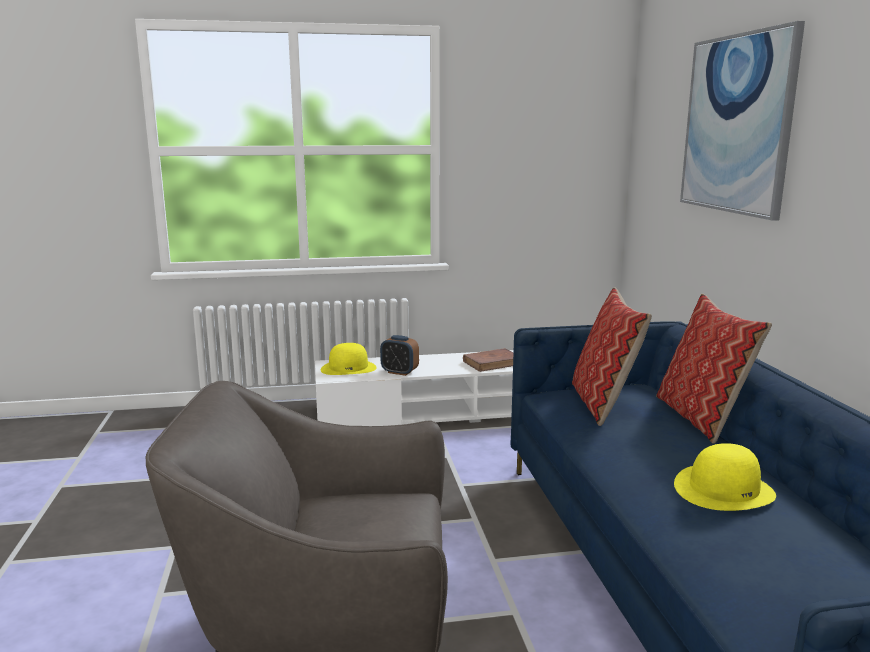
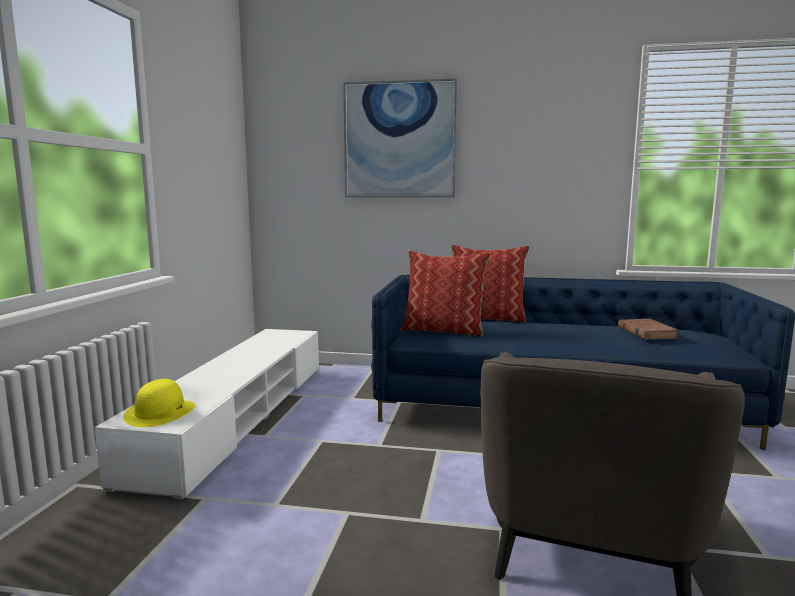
camera: 70 degrees left, 5 degrees down
(399, 372) = (215, 392): alarm clock -> none
(492, 363) = (250, 359): brown book -> brown book (647, 332)
(724, 489) = (587, 330): yellow hat -> none

